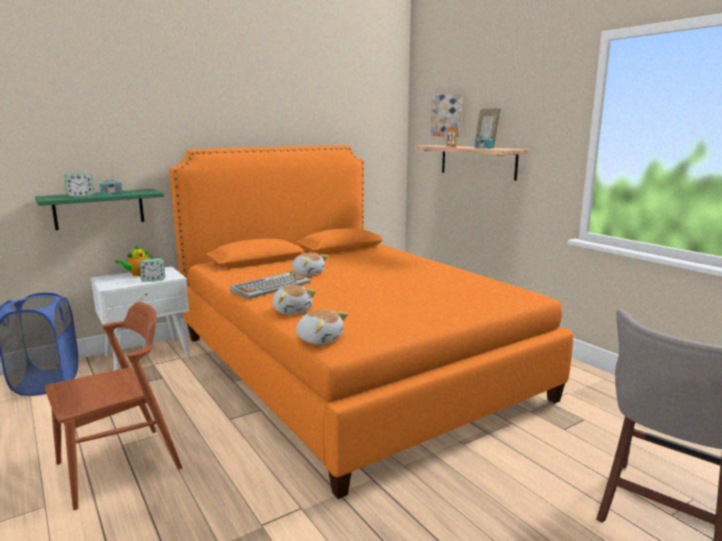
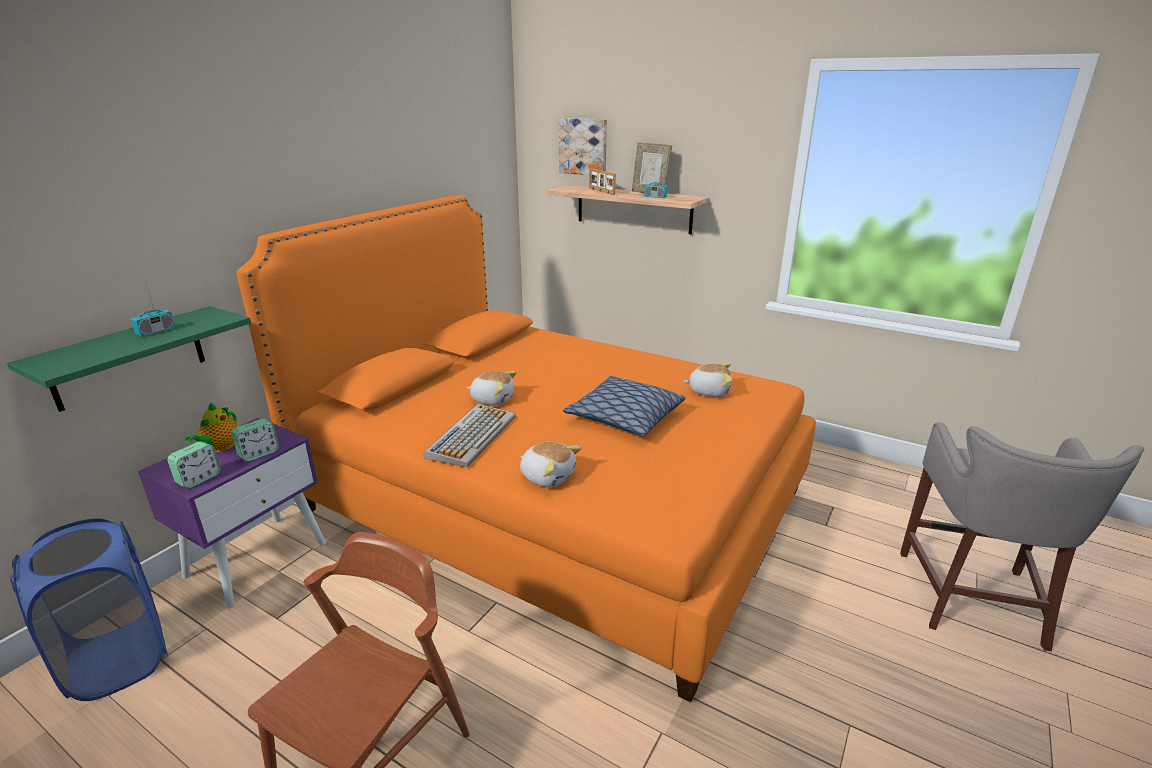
camera: 25 degrees left, 10 degrees up
(80, 196) = (108, 349): alarm clock -> alarm clock (199, 479)
(148, 356) = (257, 558): white nightstand -> purple nightstand
(319, 339) = (635, 520): plush toy -> plush toy (709, 391)
(384, 293) = (624, 417): none -> pillow

